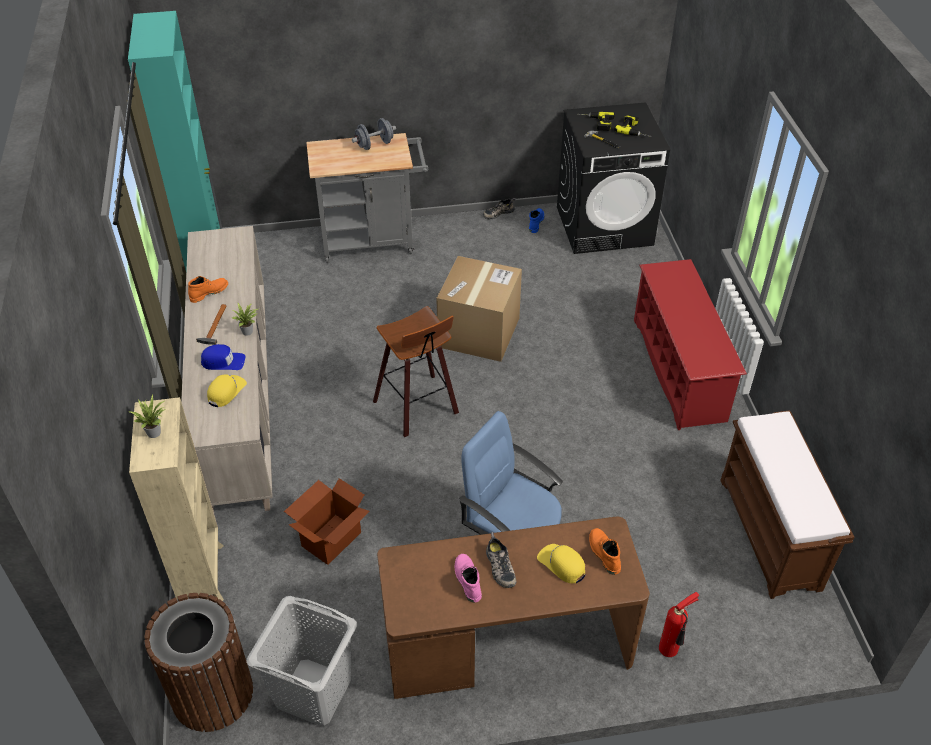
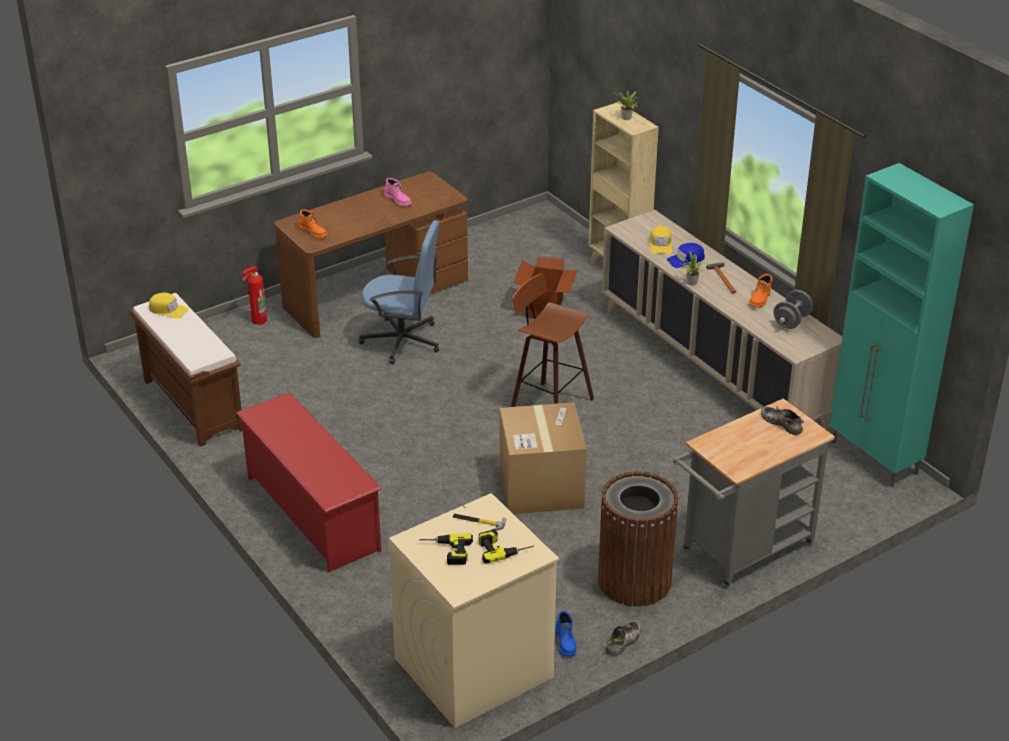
camera: 155 degrees right, 10 degrees down
(212, 693) = (551, 227): brown trash can -> brown trash can (634, 581)
(312, 691) = (490, 243): grey laundry basket -> none
(374, 144) = (754, 455): grey dumbbell -> grey dumbbell (791, 321)
(499, 566) = (381, 210): shoe -> shoe (782, 423)
(562, 564) = (339, 221): yellow cap -> yellow cap (168, 310)
(605, 225) = (473, 668): black washing machine -> beige washing machine

